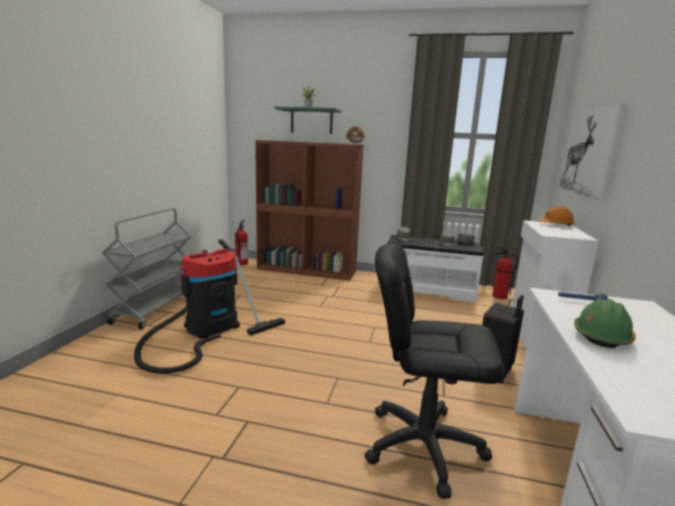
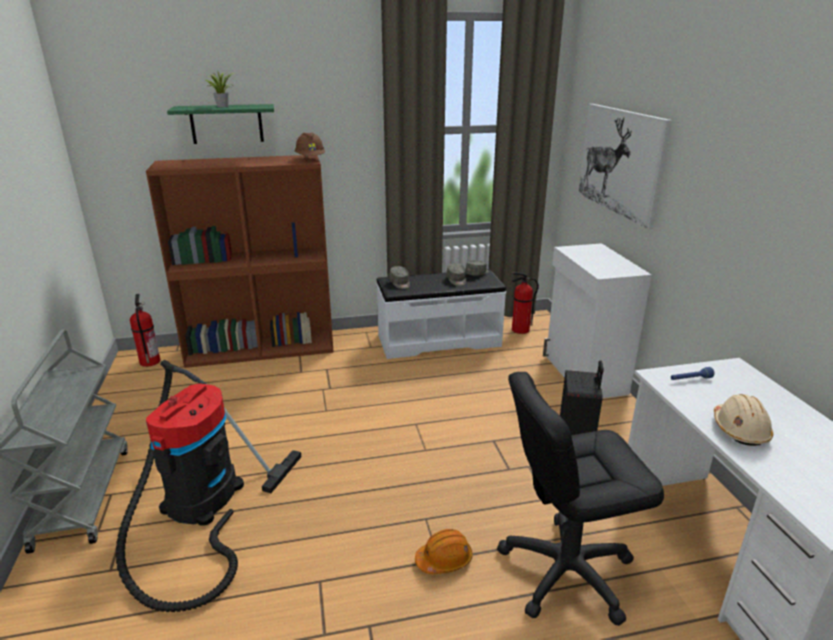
camera: 25 degrees left, 10 degrees up
(556, 225) = (592, 250): orange hard hat -> orange hard hat (444, 559)
(601, 336) = (739, 429): green hard hat -> beige hard hat

